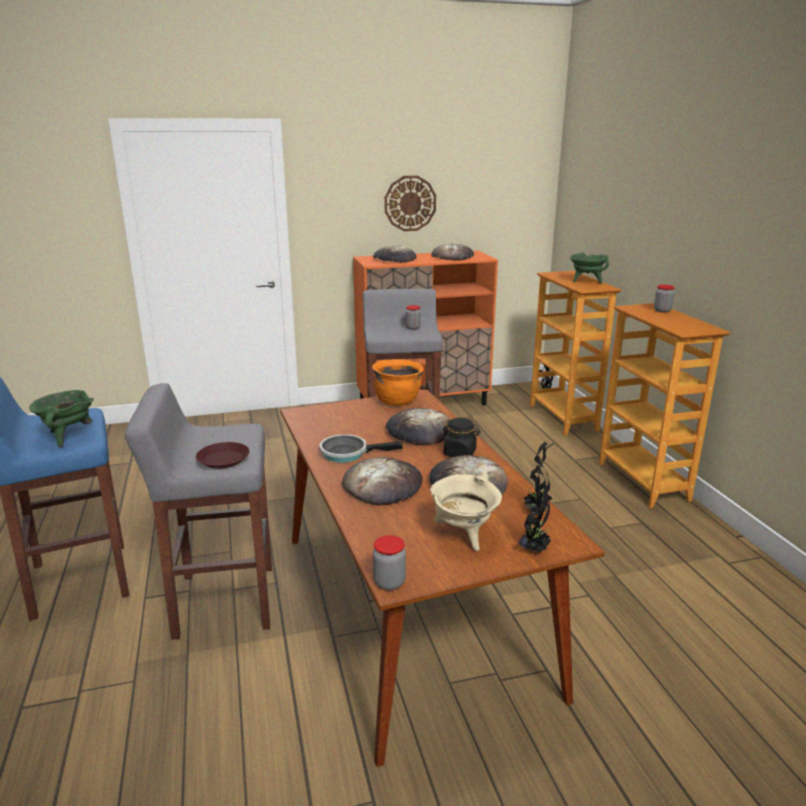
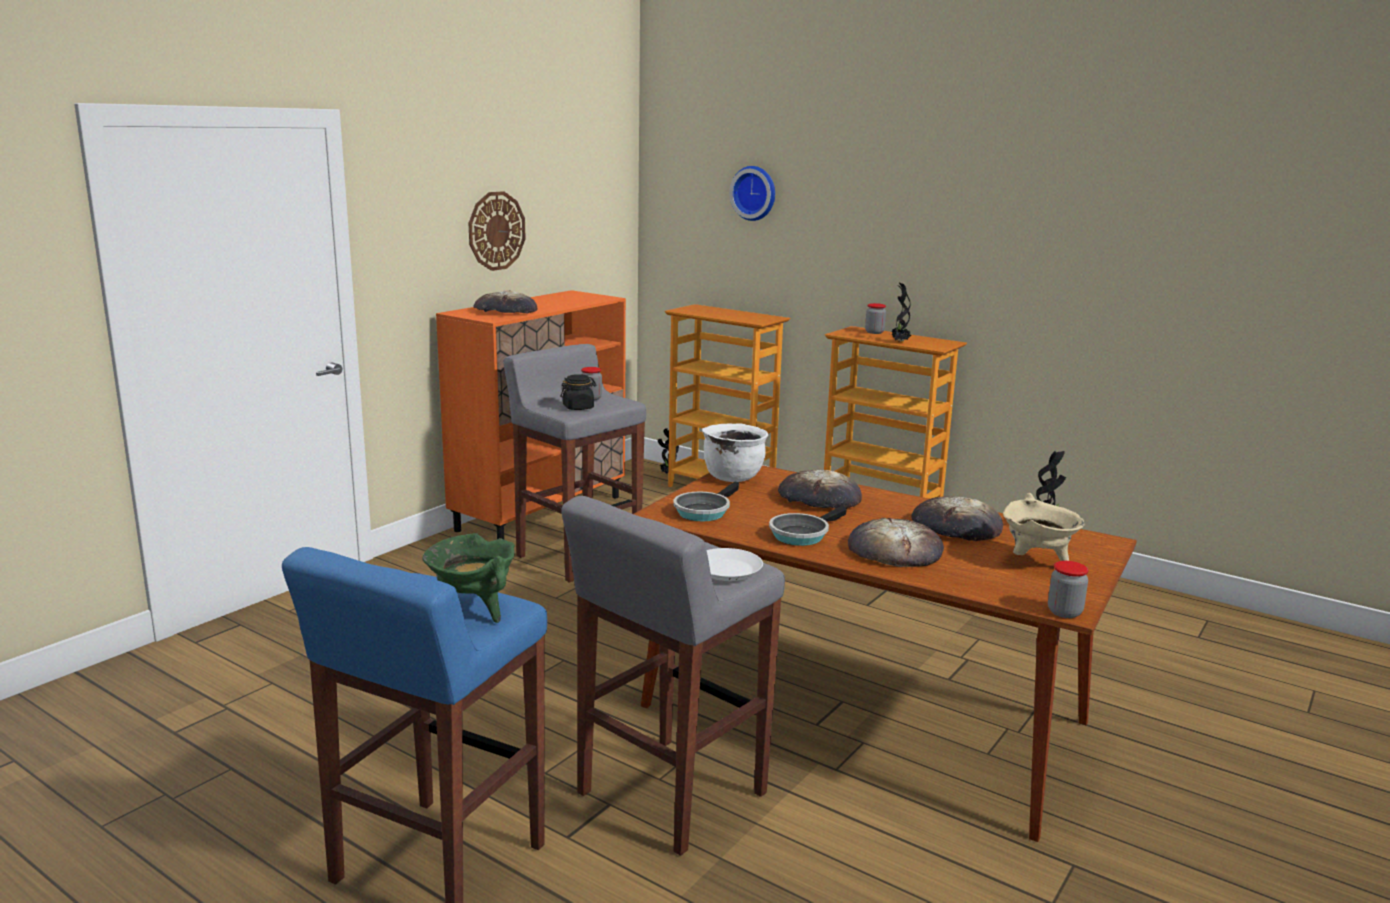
camera: 40 degrees left, 5 degrees down
(224, 459) = (727, 570): brown plate -> white plate
(327, 419) = (703, 511): none -> frying pan
(397, 401) = (733, 477): orange cooking pot -> white cooking pot
(452, 256) = (565, 300): bread -> none
(460, 453) = (893, 505): black jar -> black jar (578, 407)
(534, 549) = (1098, 554): potted plant -> potted plant (899, 342)
(586, 281) = (738, 314): green cooking pot -> none
(615, 182) = (754, 193): none -> wall clock

